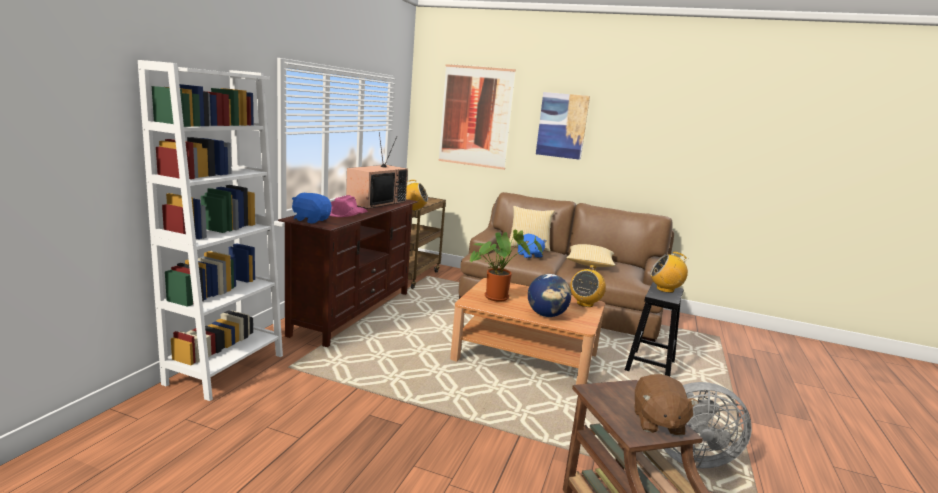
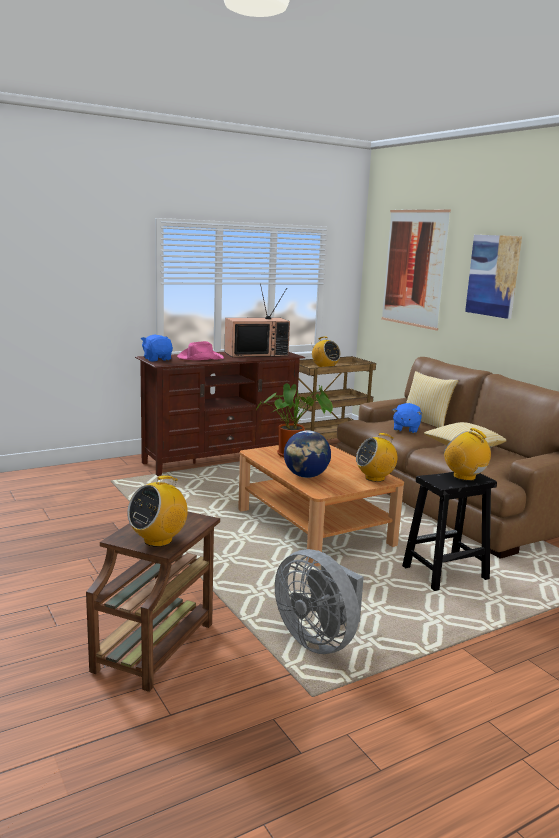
camera: 40 degrees right, 0 degrees up
(226, 369) = (72, 472): white bookcase -> none
(657, 422) = (158, 540): brown plush toy -> radio

